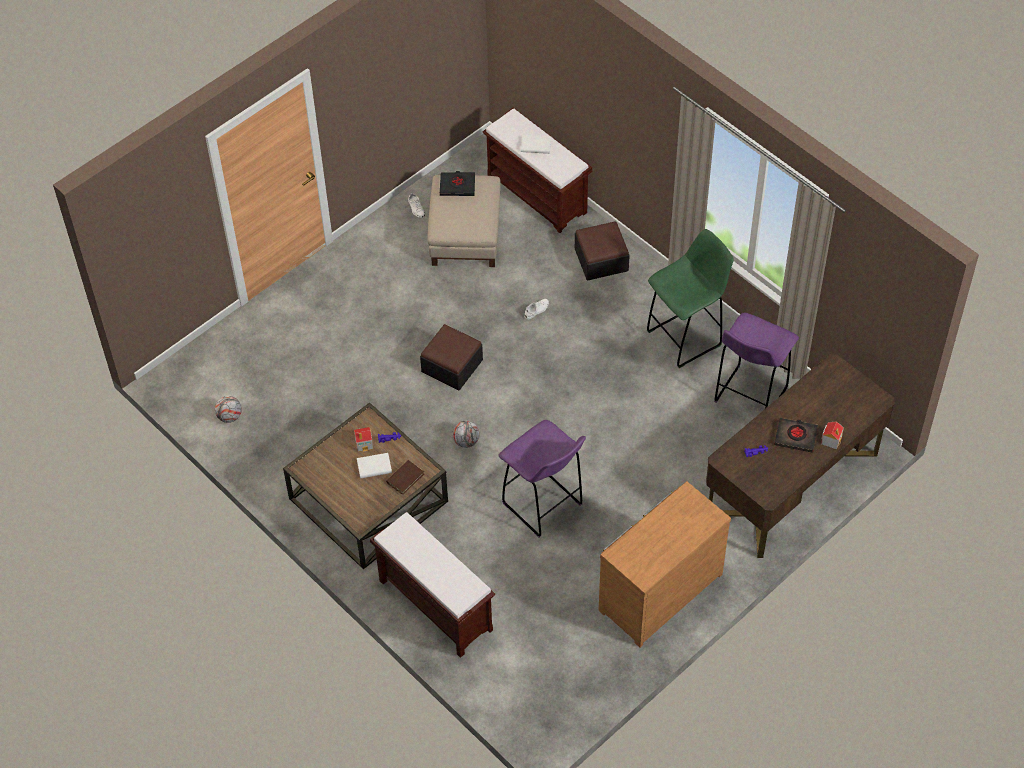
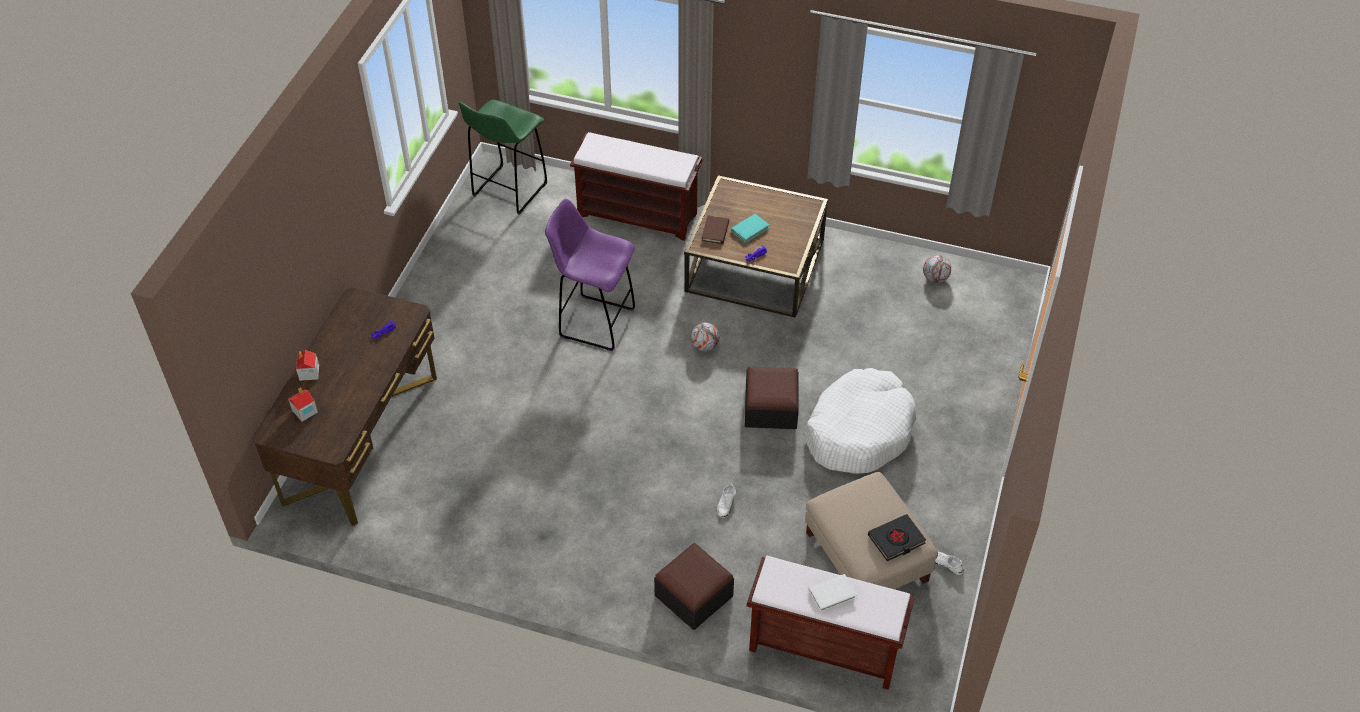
camera: 150 degrees right, 5 degrees down
(364, 443) = (774, 243): toy house -> toy house (304, 411)
(374, 467) = (749, 229): white book -> turquoise book
(400, 319) = (858, 431): none -> white dog bed
(657, 590) = (451, 297): brown dresser -> none
(686, 337) = (545, 544): green stool -> green stool (508, 191)
(749, 396) = (444, 507): purple stool -> none
(795, 437) = (348, 362): black book -> none

